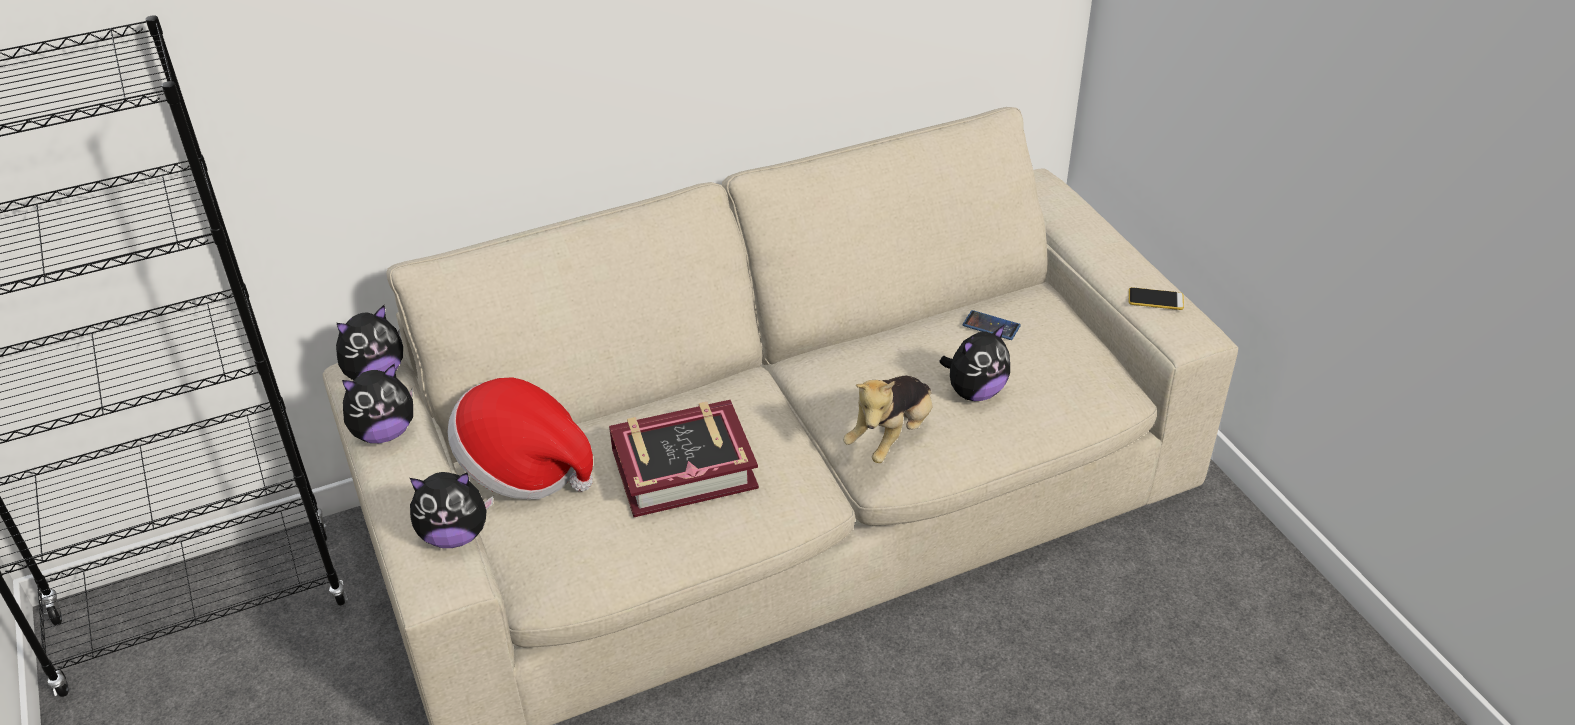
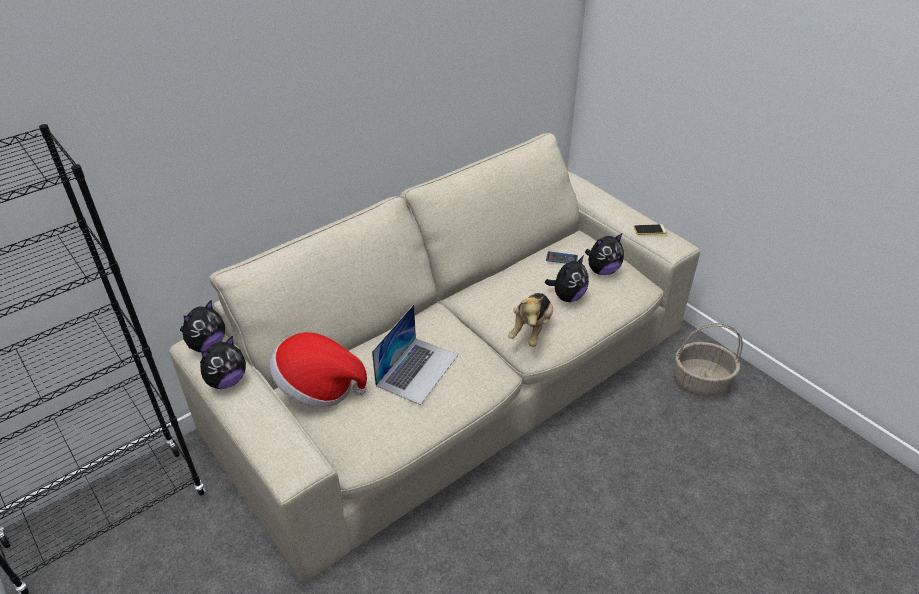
camera: 15 degrees left, 0 degrees up
(455, 535) = (295, 437): plush toy -> plush toy (602, 270)
(683, 468) = (417, 369): book -> laptop
(1211, 581) = (701, 381): none -> basket

